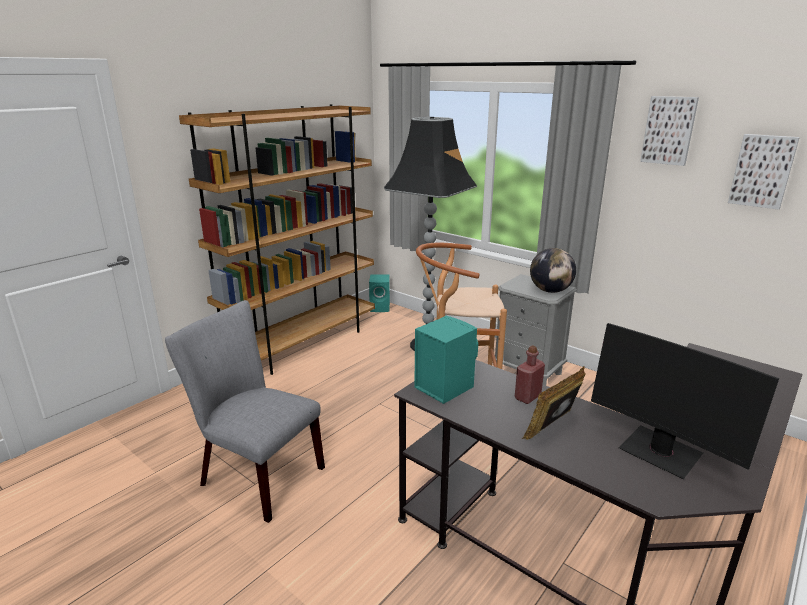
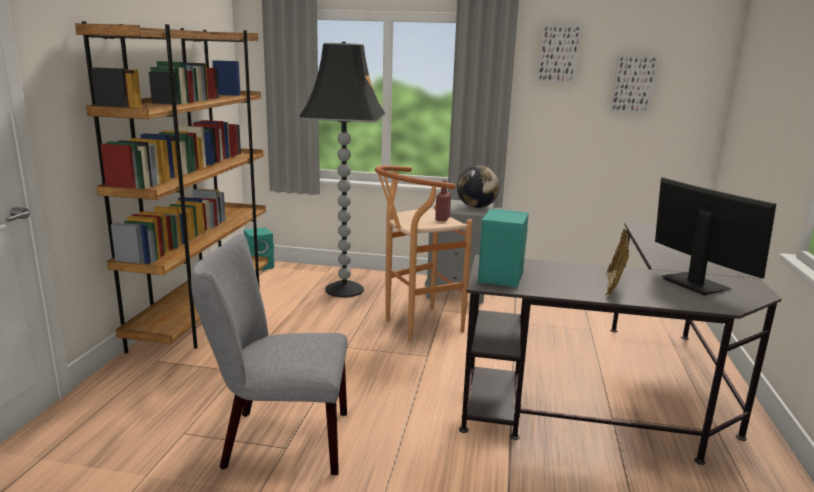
camera: 30 degrees left, 5 degrees down
(527, 397) = (570, 271): red bottle -> red bottle (442, 219)
(660, 453) = (695, 284): monitor -> monitor turned 135 degrees counterclockwise

